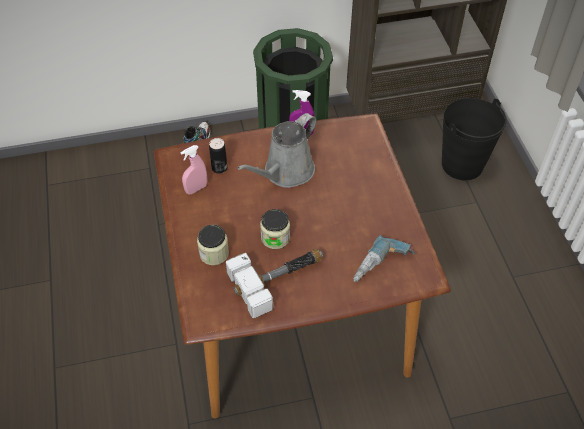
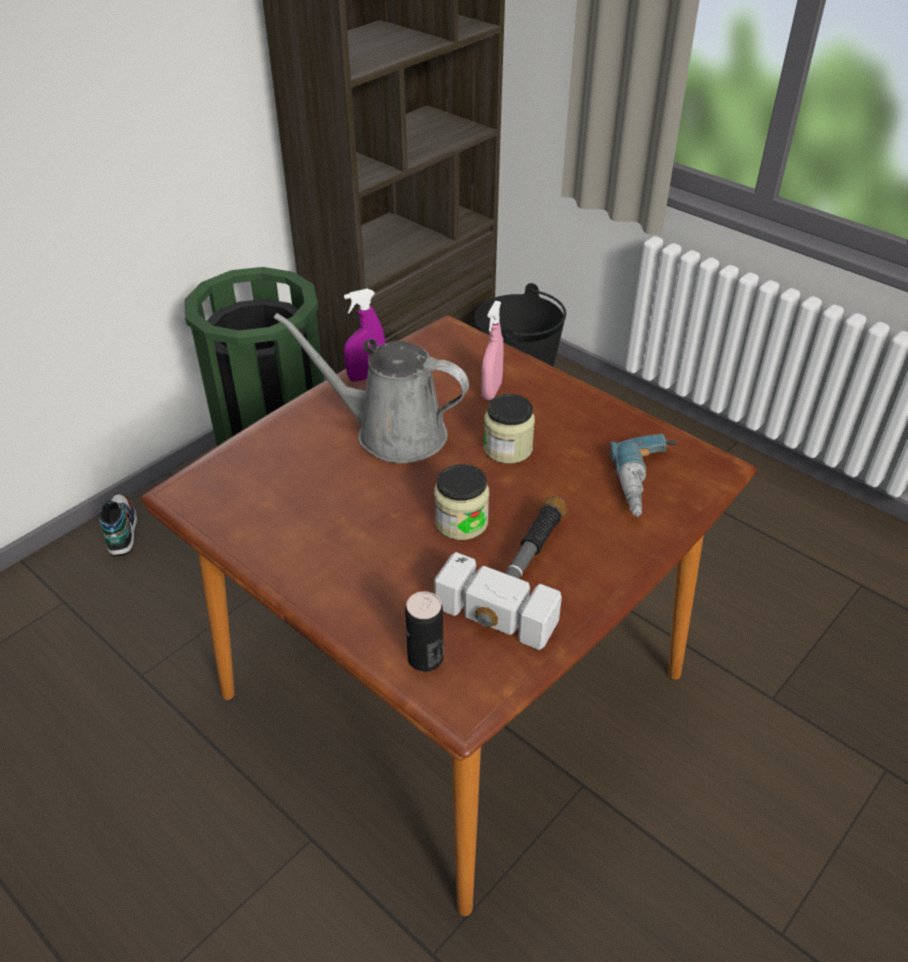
camera: 35 degrees left, 10 degrees down
(196, 189) = (268, 517): pink spray bottle -> pink spray bottle (491, 391)
(214, 253) = (386, 592): jar -> jar (508, 448)
(219, 168) = (281, 472): can -> can (425, 658)
(285, 172) = (392, 433): grey watering can -> grey watering can turned 105 degrees clockwise

